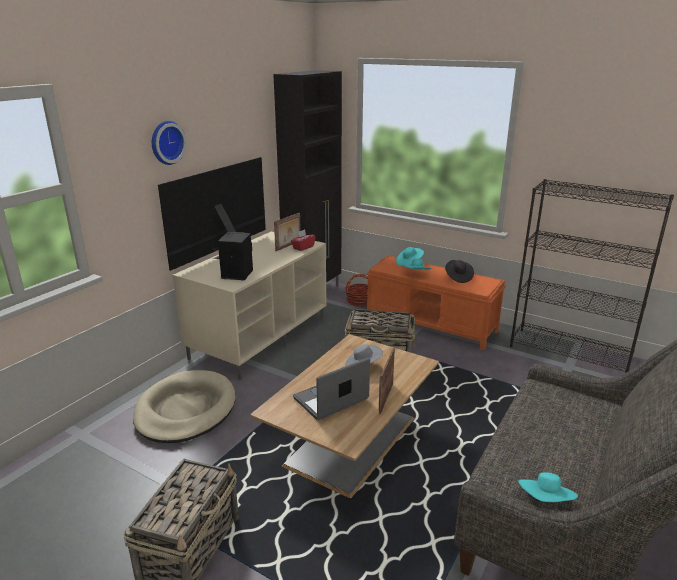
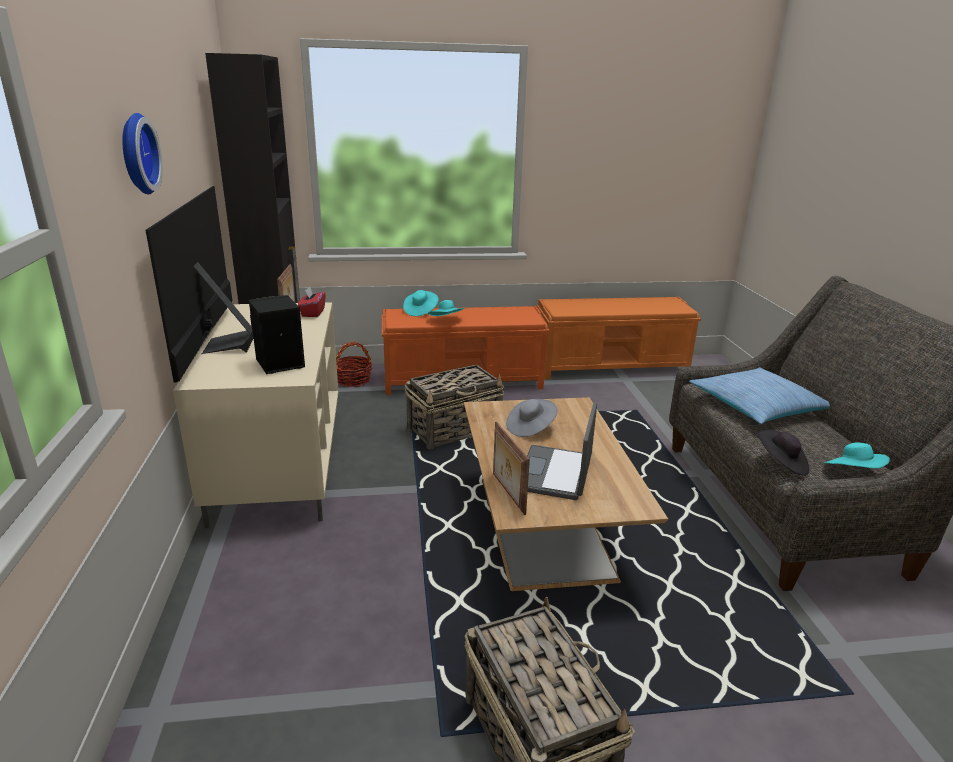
camera: 40 degrees left, 0 degrees up
(185, 410) = (295, 592): beige dog bed -> none
(385, 398) = (601, 449): picture frame -> picture frame (507, 493)
(458, 277) = (492, 313): black hat -> black hat (781, 464)
(558, 418) = (756, 406): none -> pillow
(570, 352) = (611, 367): black bookcase -> orange bench

